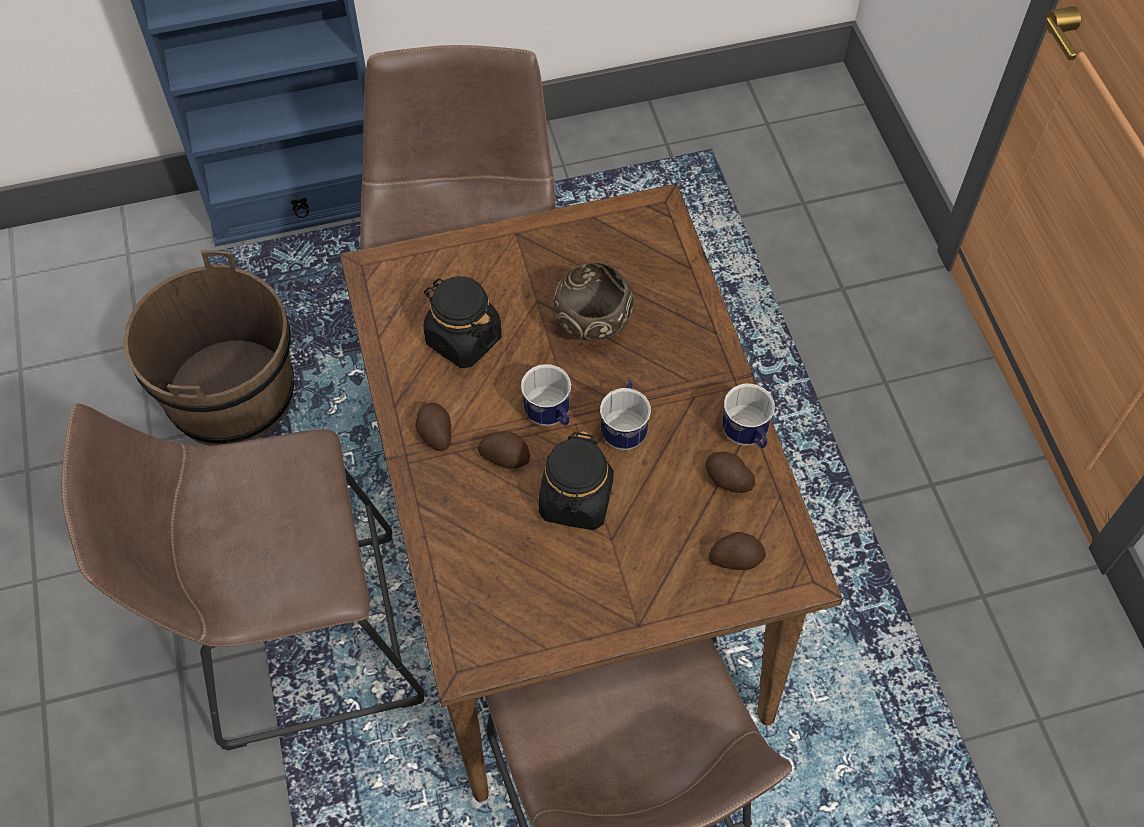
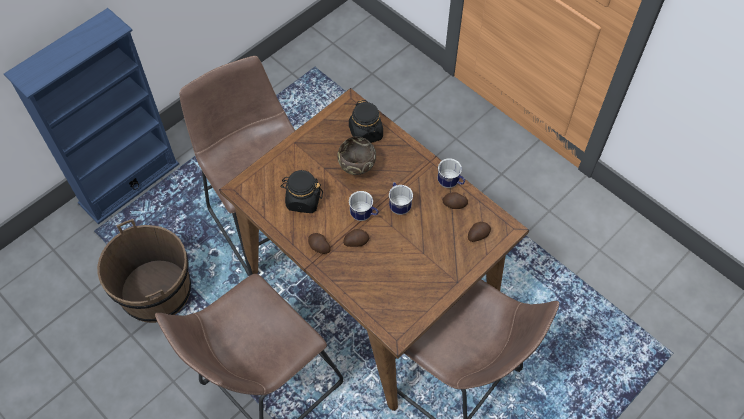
camera: 30 degrees left, 0 degrees up
(576, 500) = (398, 244): black jar -> black jar (366, 133)

